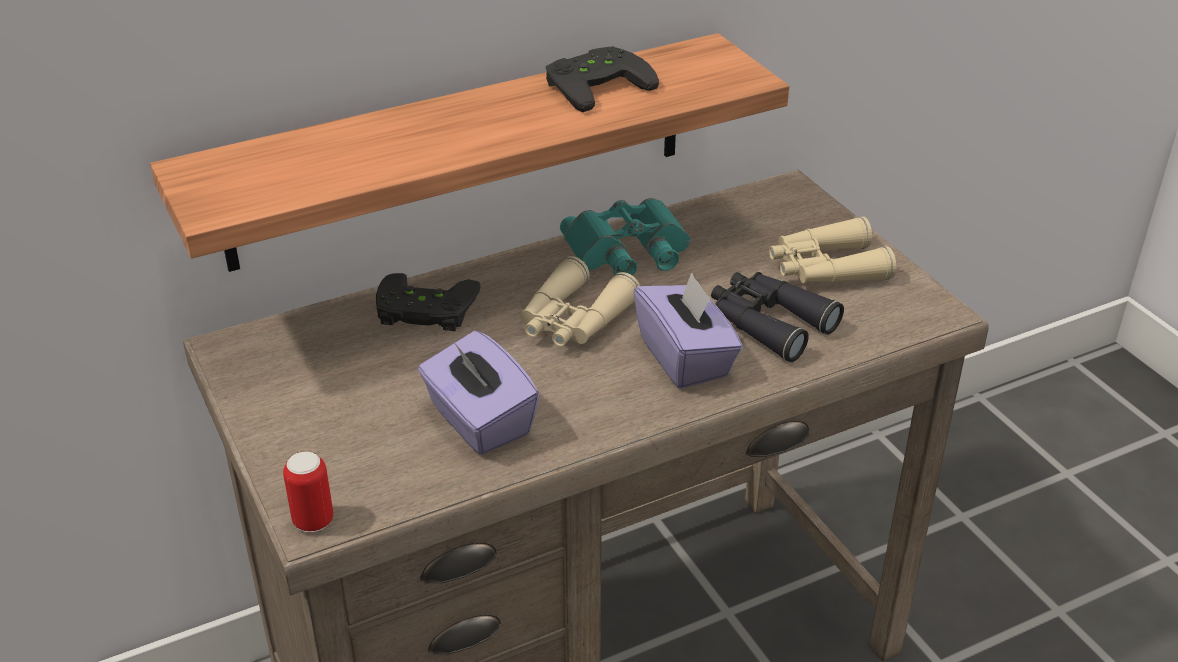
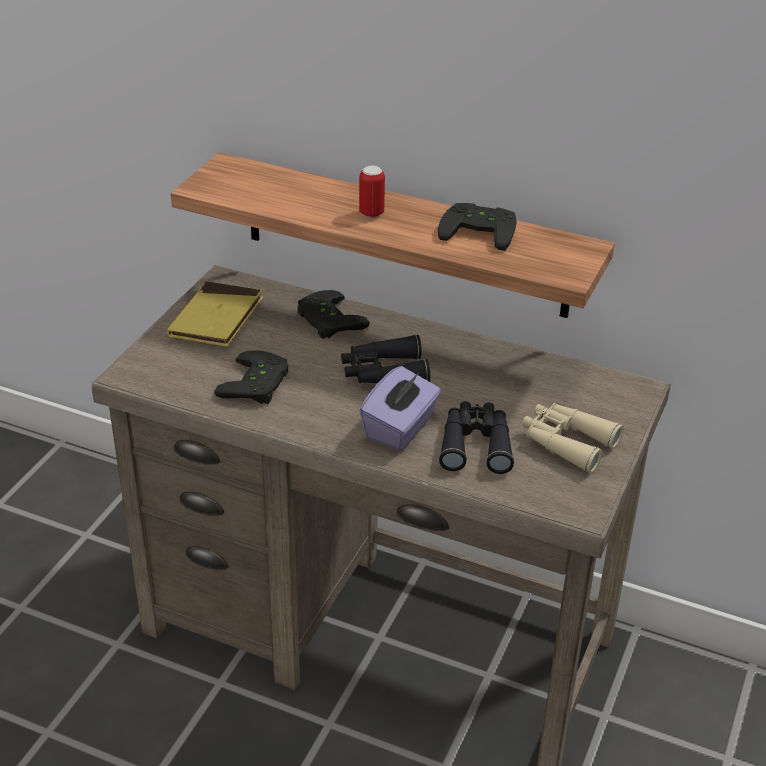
camera: 50 degrees right, 0 degrees up
(301, 391) = (216, 318): none -> yellow book
(313, 521) = (129, 373): can -> can (371, 213)
(479, 421) = (258, 384): purple tissue box -> black game controller
(573, 321) = (383, 372): beige binoculars -> black binoculars
(628, 251) = (477, 359): turquoise binoculars -> none

